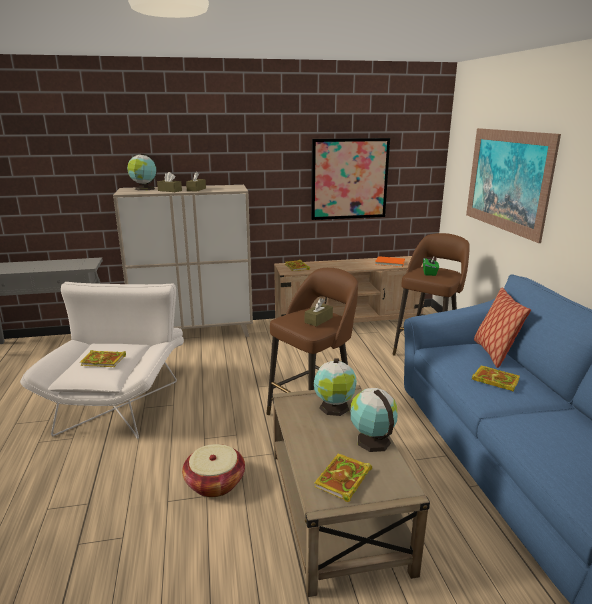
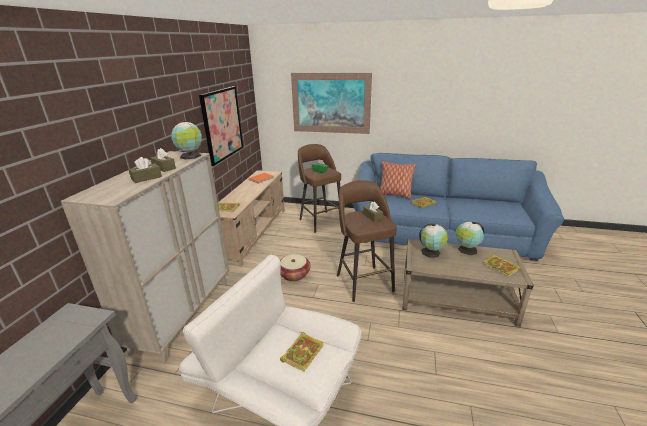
camera: 65 degrees left, 5 degrees up
(144, 189) = (106, 188): globe -> globe (191, 156)
(215, 483) = (422, 344): basket -> basket (294, 274)

